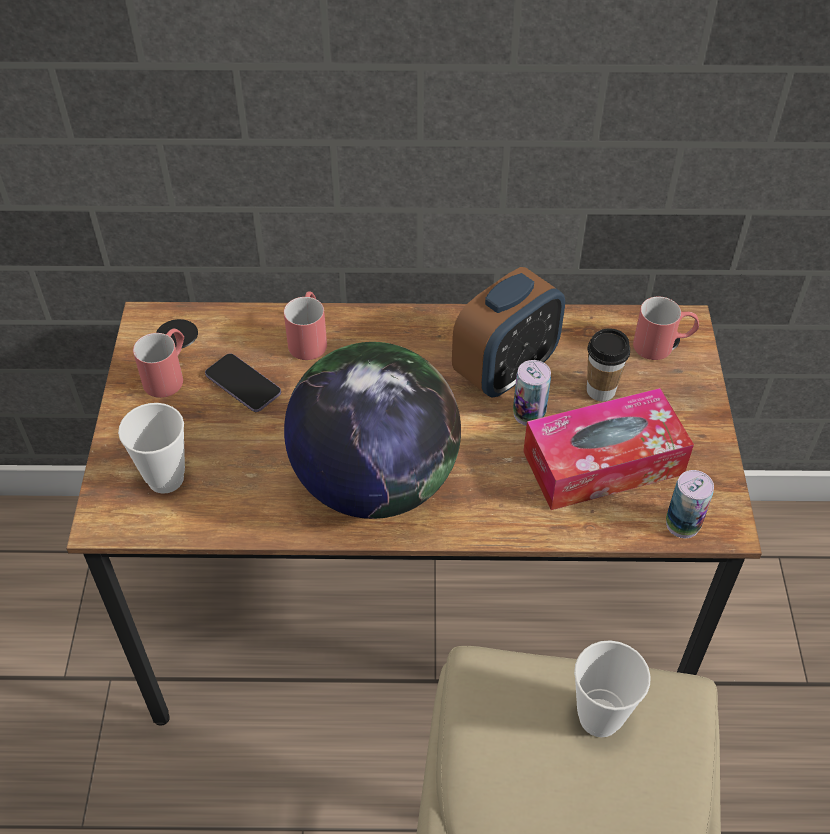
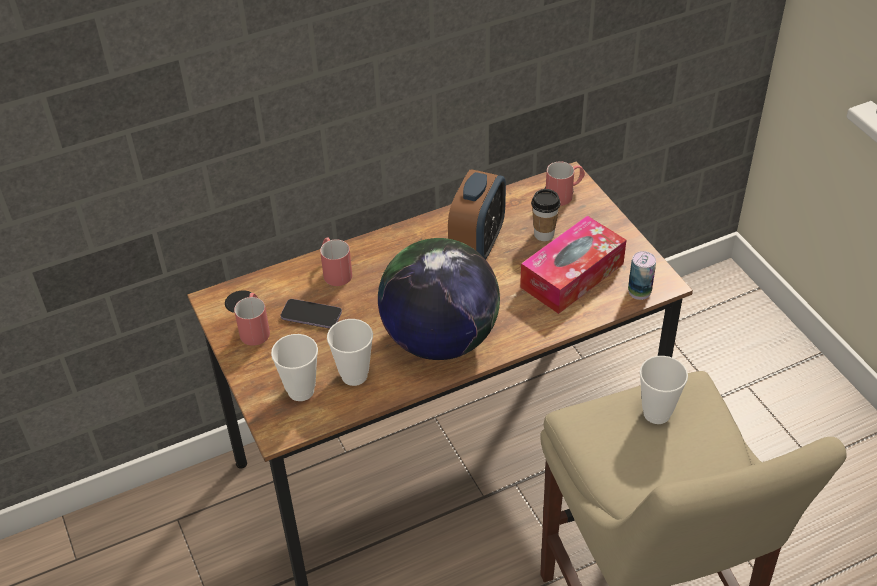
camera: 25 degrees left, 5 degrees down
(240, 486) = (354, 375): none -> cup
(529, 414) = (509, 264): can -> none

